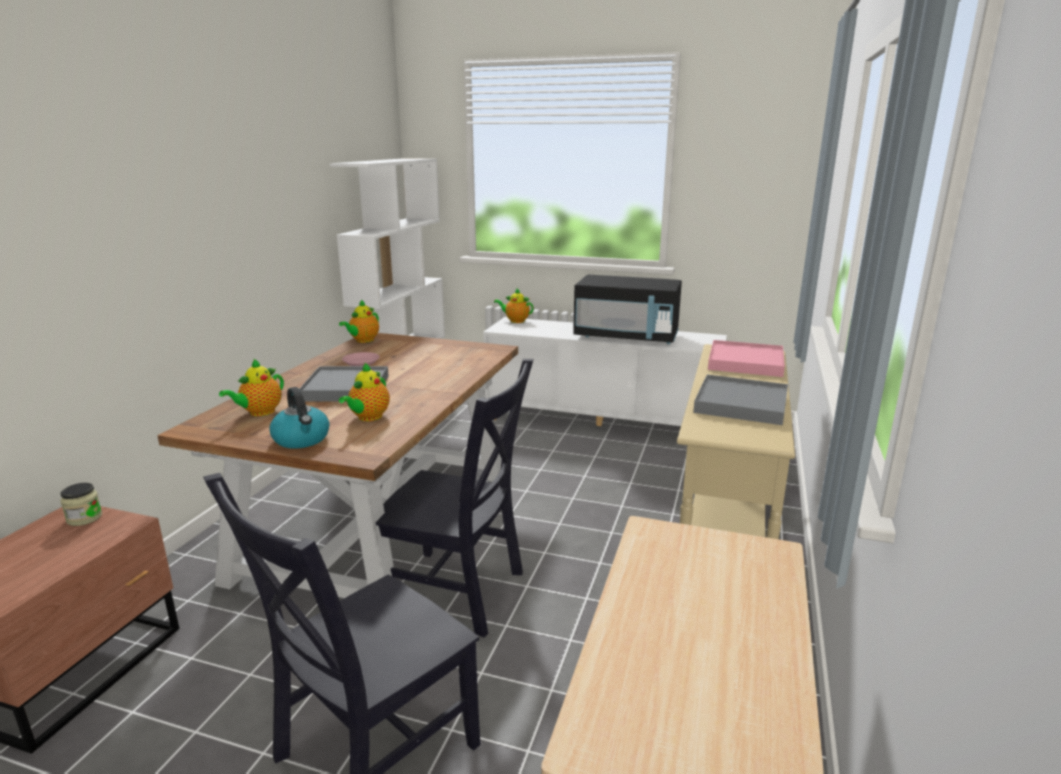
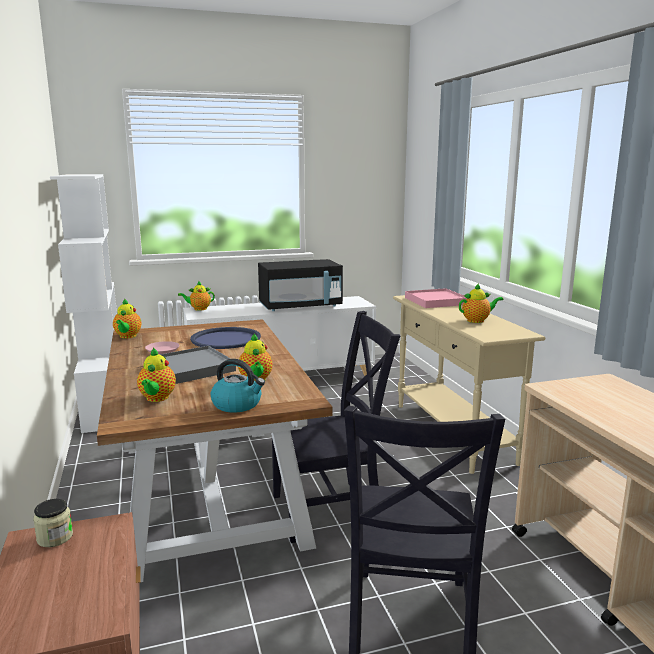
camera: 35 degrees left, 5 degrees down
(436, 362) = (226, 339): none -> blue tray
(741, 404) = (477, 321): grey tray -> teapot

